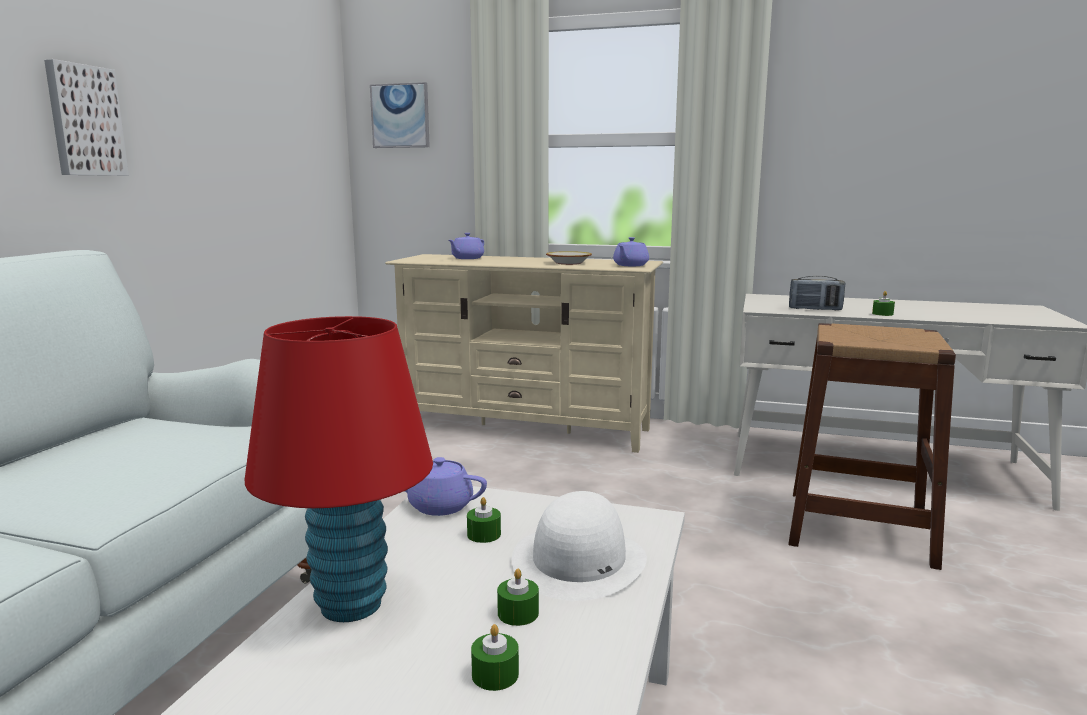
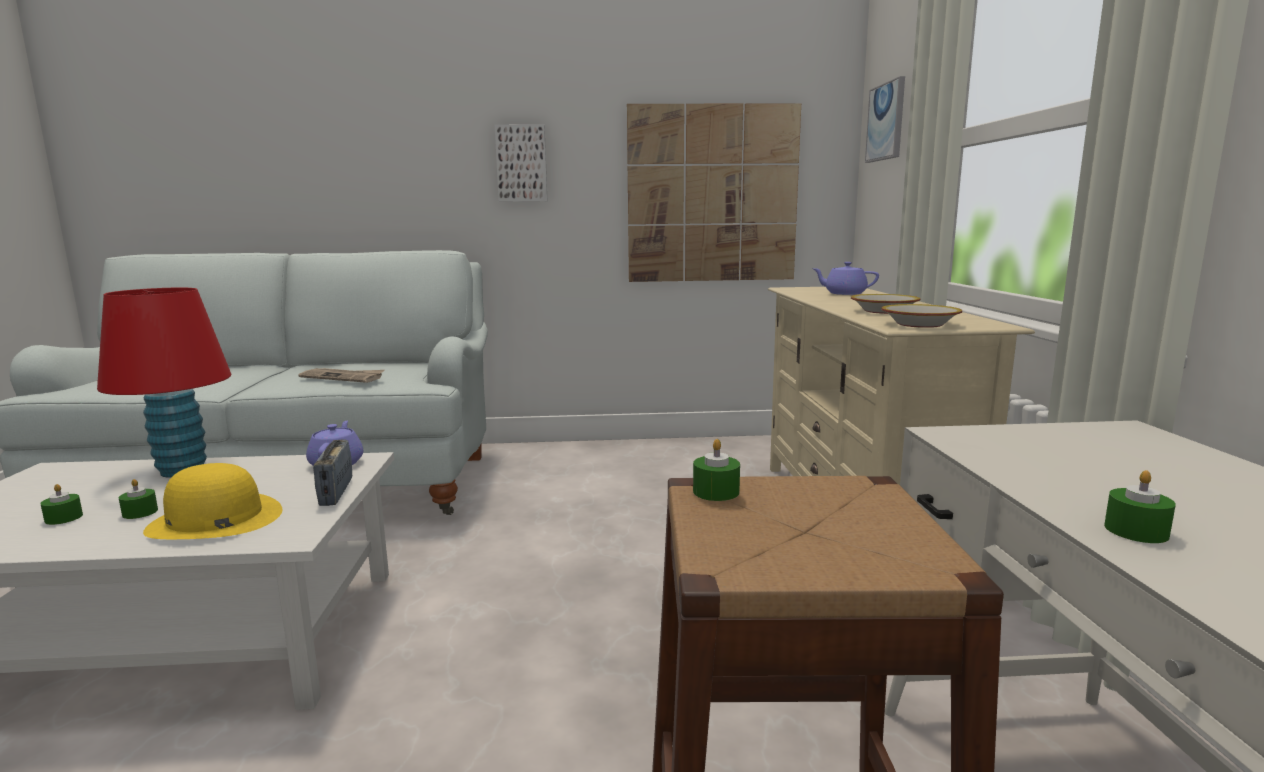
camera: 70 degrees right, 0 degrees up
(180, 452) = (343, 377): none -> newspaper
(267, 171) = (712, 194): none -> picture
(484, 534) = (278, 484): green candle -> green candle (716, 491)
(579, 561) = (214, 520): white hat -> yellow hat
(630, 265) = (920, 324): purple teapot -> bowl
(815, 309) = (1050, 469): radio -> radio (336, 492)

